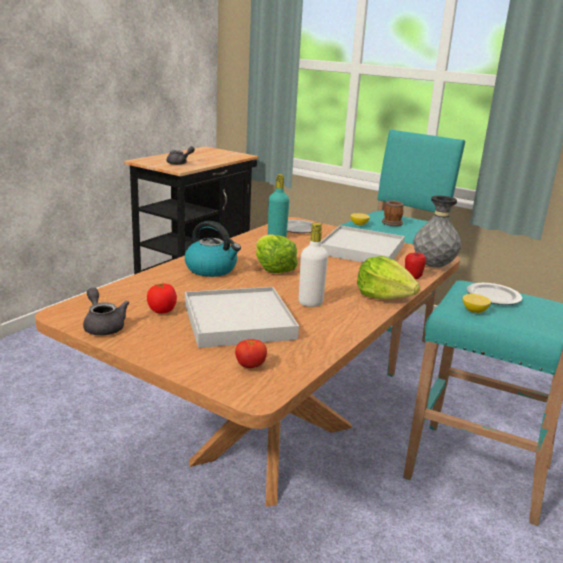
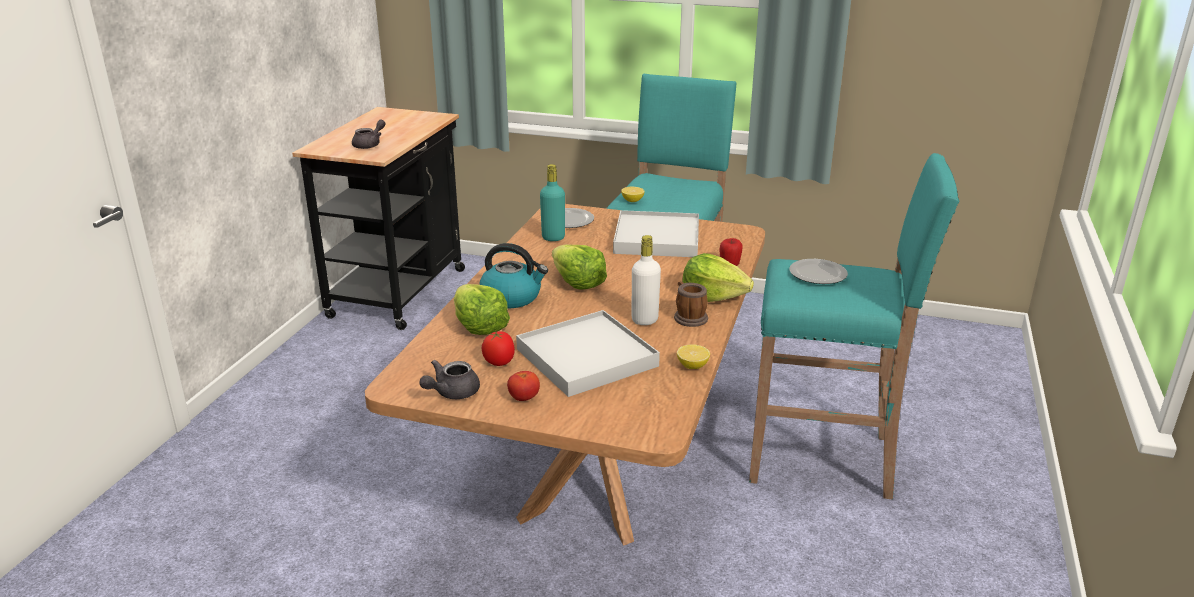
camera: 15 degrees left, 5 degrees up
(103, 326) = (451, 393): grey teapot -> grey teapot turned 90 degrees counterclockwise
(169, 284) = (479, 326): none -> lettuce
(250, 366) = (632, 405): tomato -> tomato (524, 398)
(391, 222) = (666, 191): mug -> mug (688, 317)
(433, 266) = (743, 247): grey vase -> none
(474, 311) = (807, 296): lemon -> lemon (692, 366)

